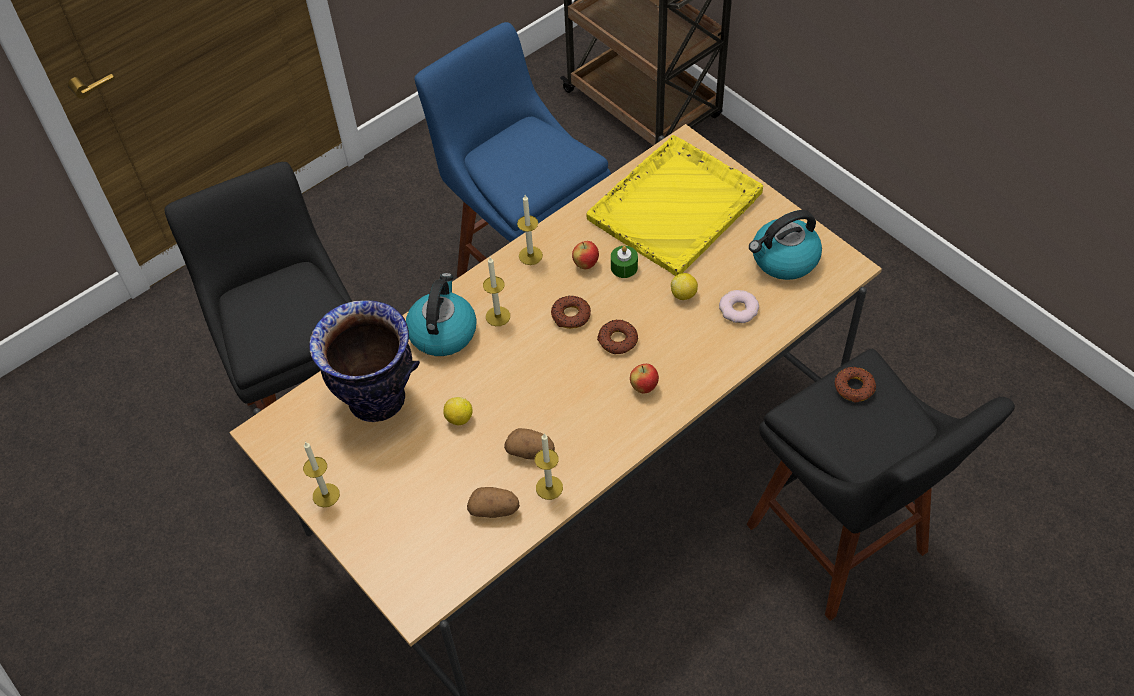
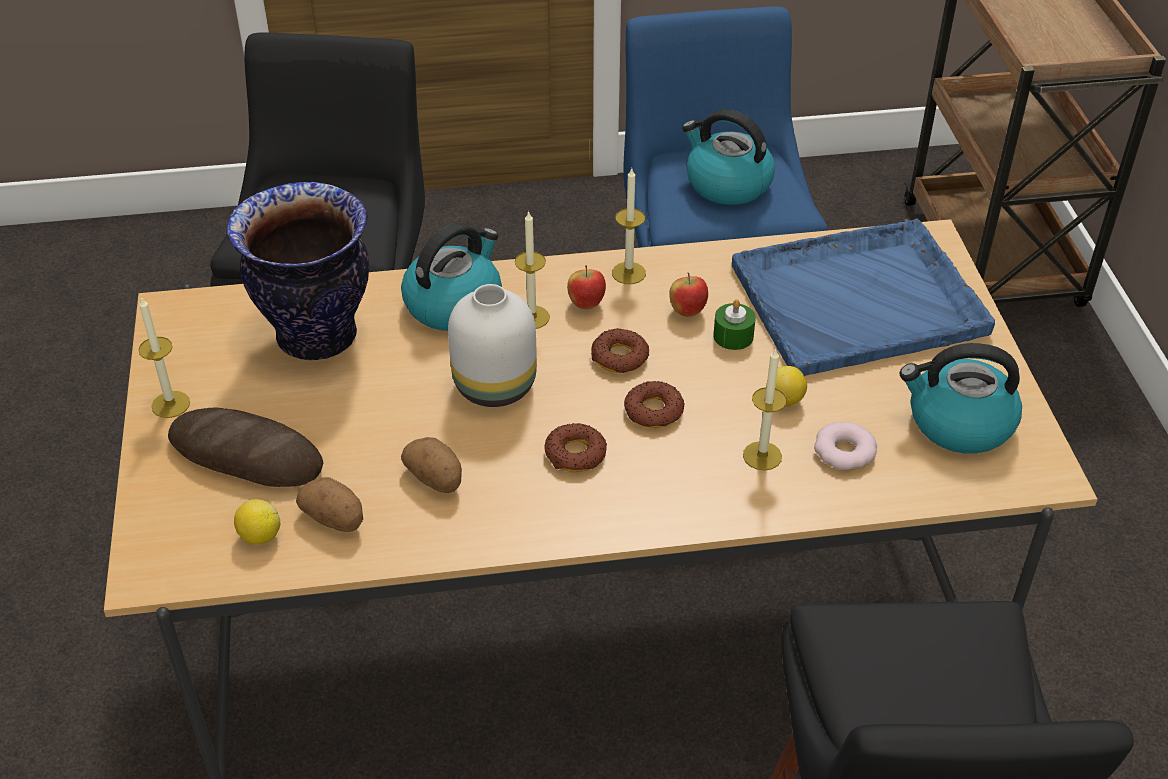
camera: 30 degrees right, 10 degrees down
(405, 501) = (246, 455): none -> bread
(459, 418) = (387, 401): lemon -> lemon (260, 536)
(515, 372) = (497, 385): none -> white vase
(528, 158) = (727, 184): none -> kettle
(549, 487) = (420, 529): candle -> candle (762, 456)
(644, 387) = (639, 478): apple -> apple (586, 304)
(676, 205) = (861, 300): yellow tray -> blue tray
(854, 387) = (945, 634): donut -> donut (575, 454)

